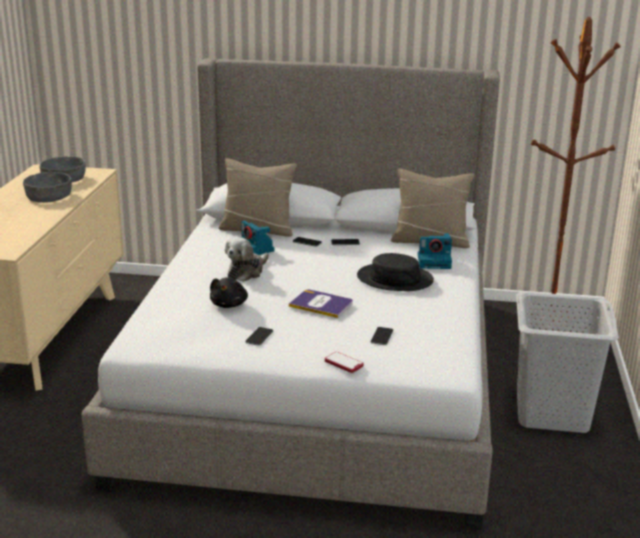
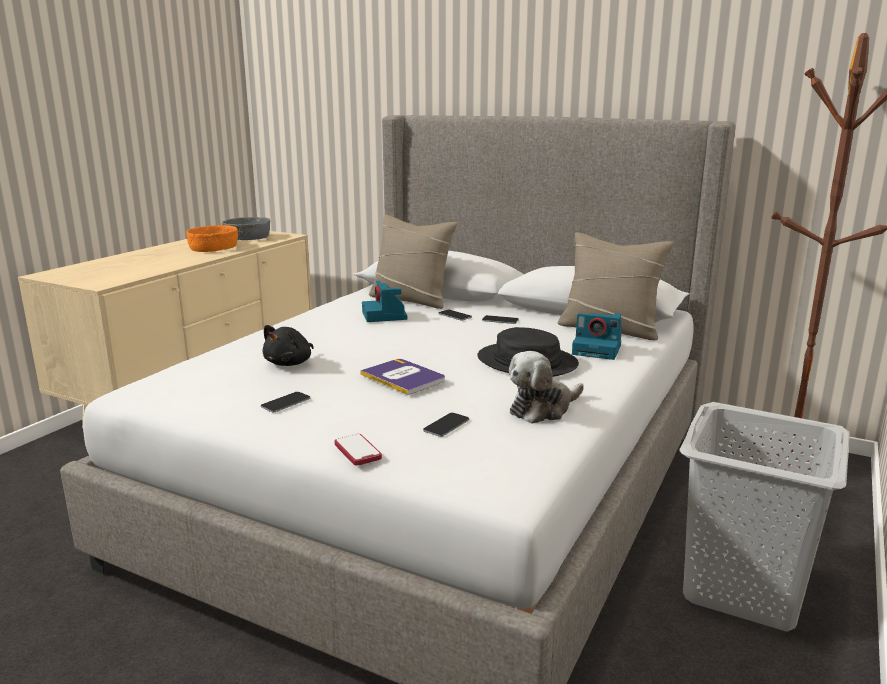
camera: 20 degrees right, 5 degrees down
(48, 195) = (214, 247): grey bowl -> orange bowl
(247, 272) = (352, 335): plush toy -> plush toy (543, 409)

